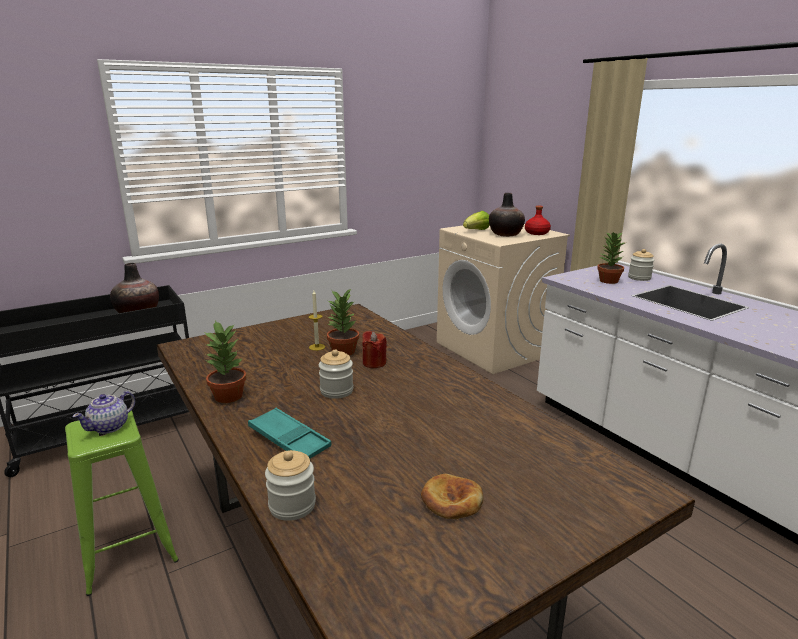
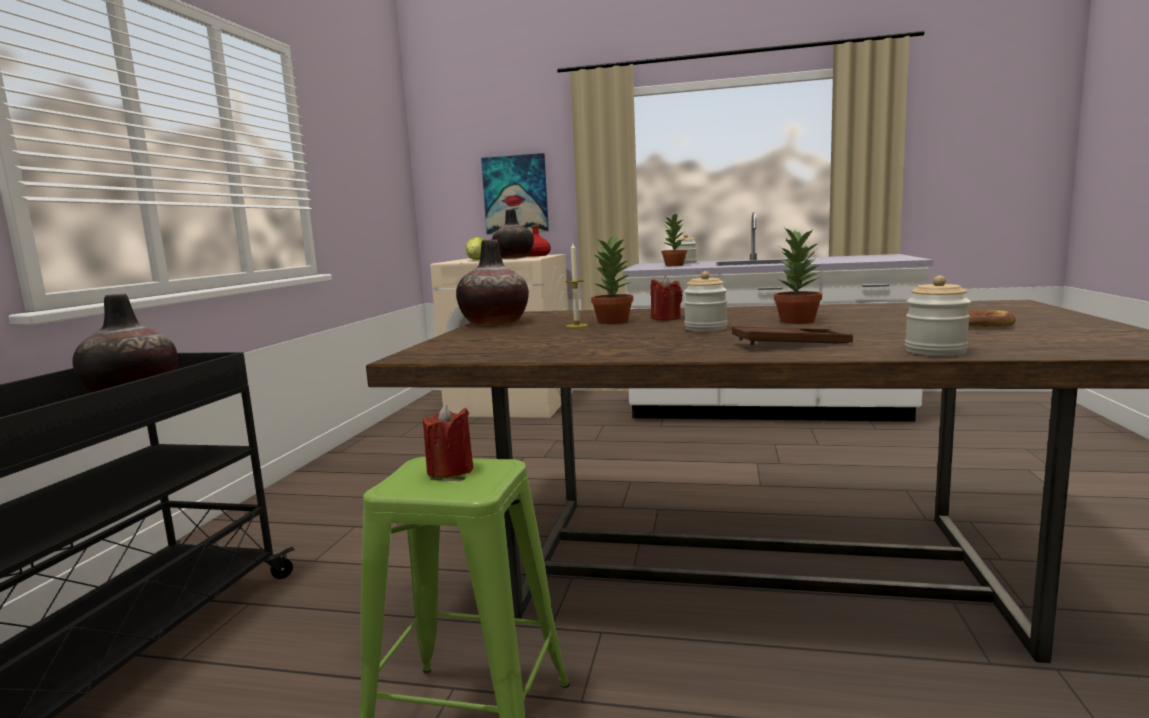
camera: 45 degrees left, 10 degrees down
(110, 427) = (450, 470): teapot -> red candle
(229, 396) = (630, 351): potted plant -> potted plant (796, 321)
(289, 440) = (790, 344): turquoise tray -> brown tray
(308, 321) = (494, 323): none -> vase
(544, 172) = (515, 194): none -> picture

